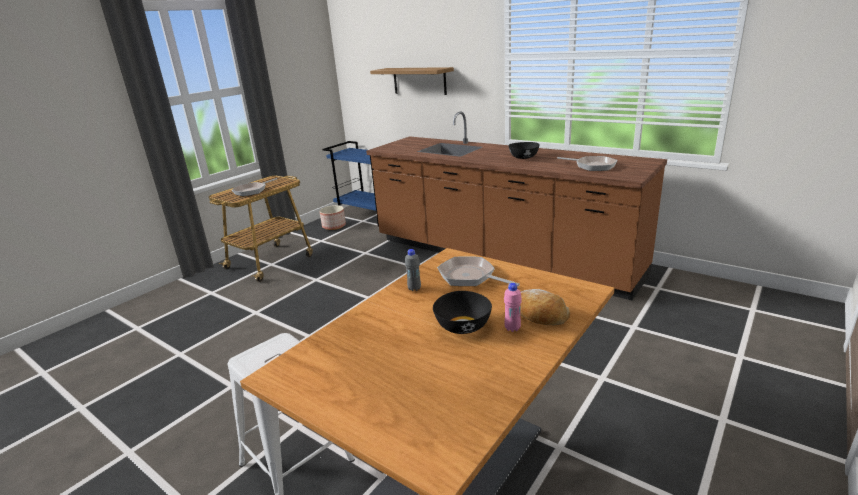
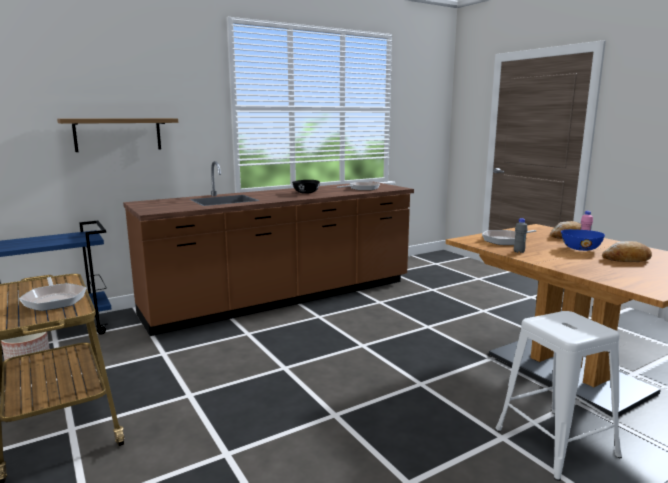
camera: 70 degrees left, 10 degrees down
(425, 362) = (626, 259): none -> bread
(463, 326) = (580, 249): black bowl -> blue bowl

